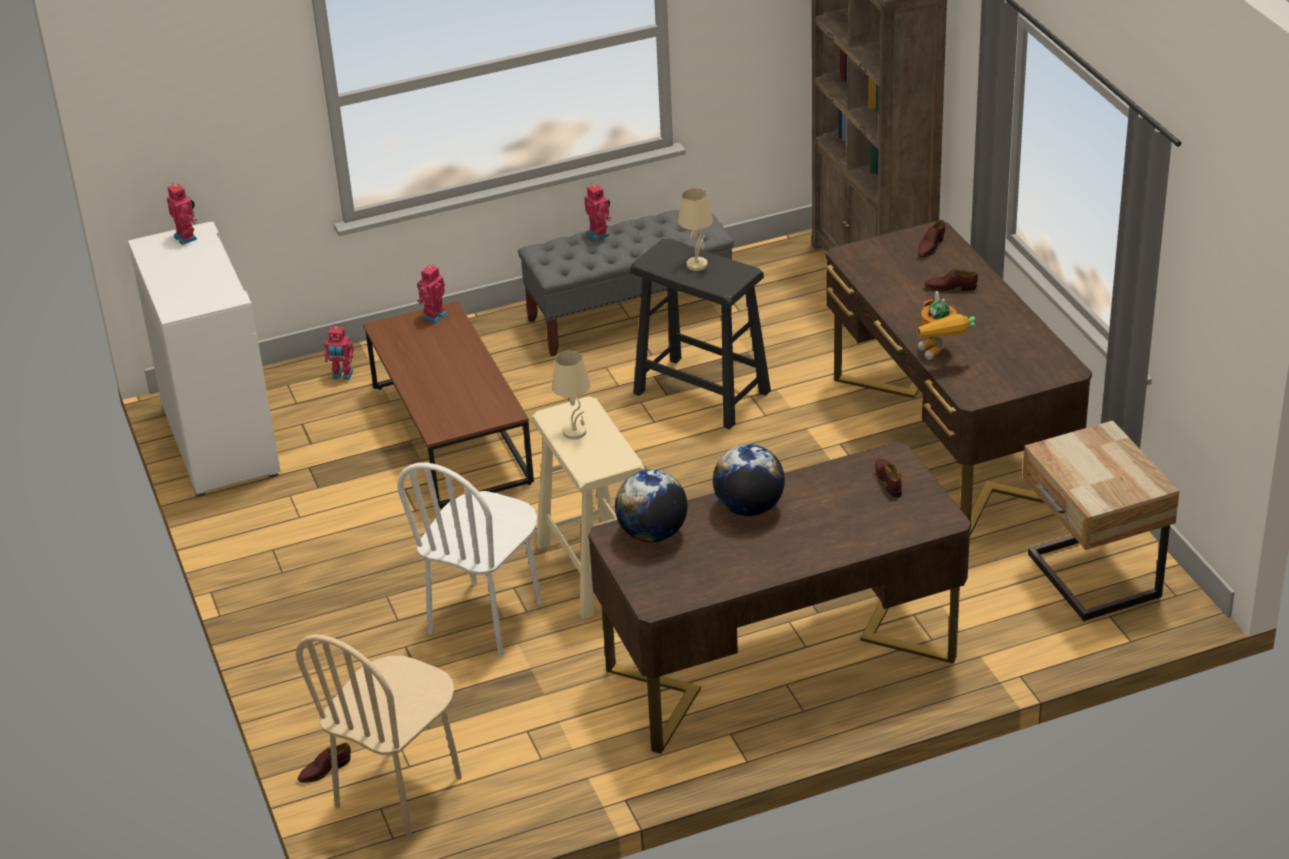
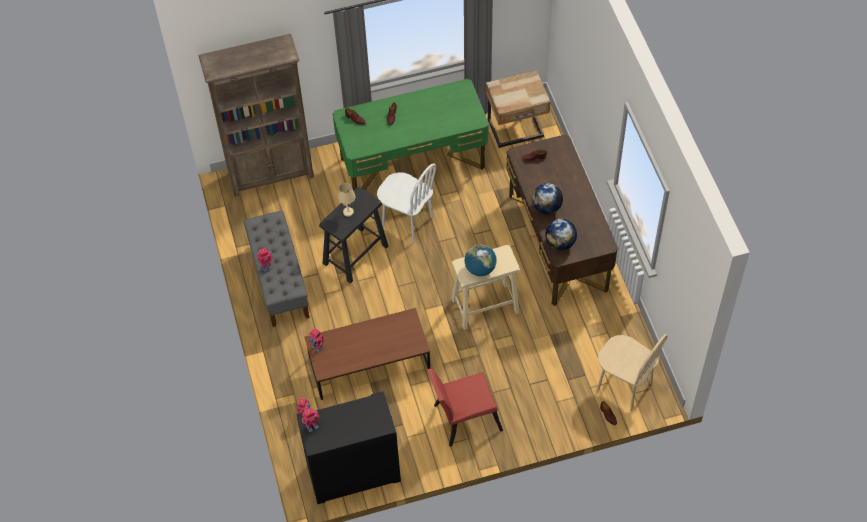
camera: 85 degrees left, 20 degrees up
(218, 441) = (353, 474): white cabinet -> black cabinet
(328, 561) = (463, 418): none -> red chair
(486, 618) = (514, 351): white chair -> white chair (407, 222)
(575, 432) = (480, 269): beige table lamp -> globe
(940, 356) = (446, 128): toy robot -> none
(948, 440) = (412, 163): brown desk -> green desk

